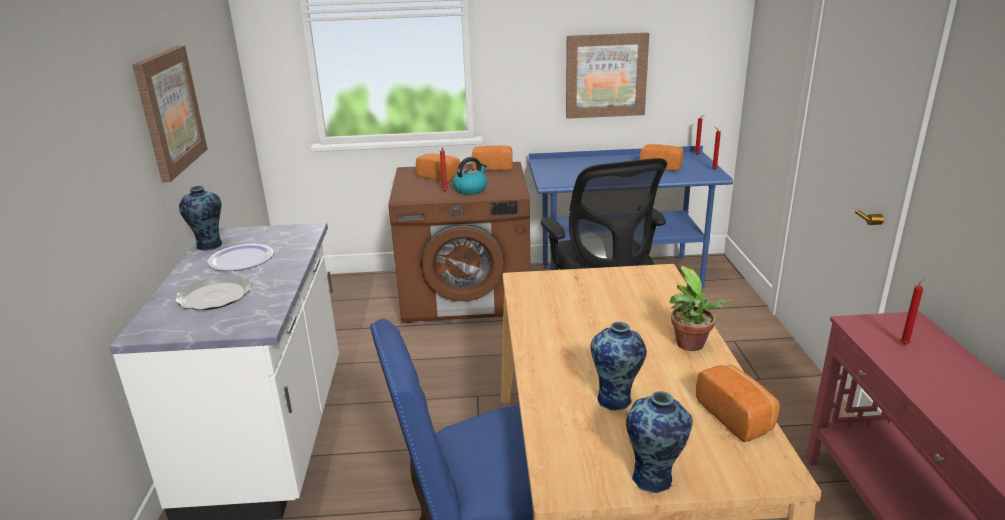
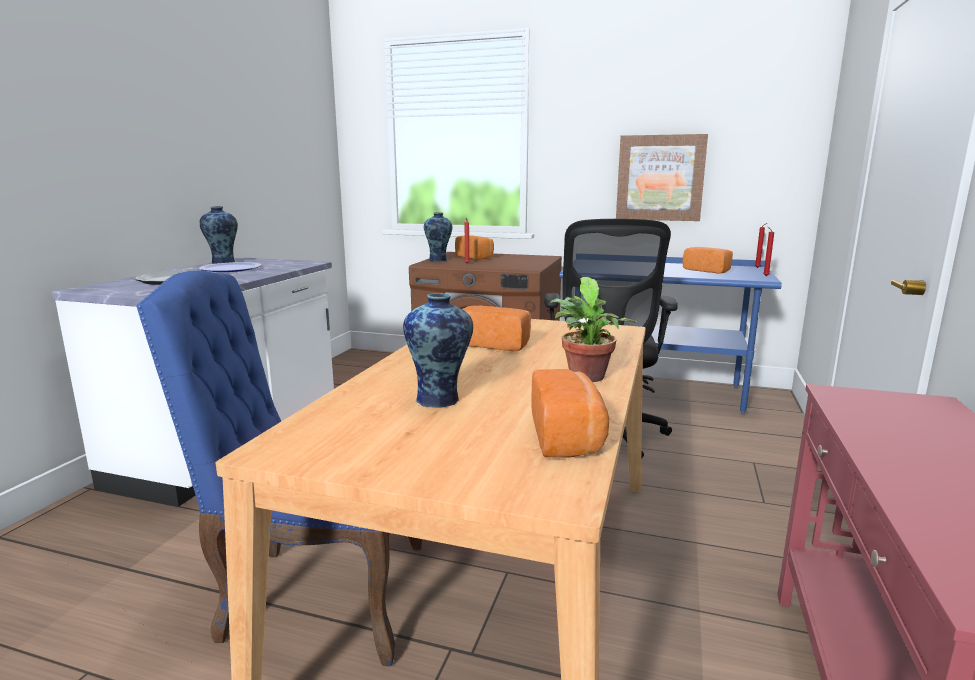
camera: 20 degrees right, 10 degrees down
(169, 111) = (220, 148): picture -> none
(470, 189) = (491, 264): kettle -> none
(493, 167) = (531, 256): bread -> bread (495, 344)
(654, 479) = (386, 465): vase -> vase (438, 260)
(905, 344) = (900, 419): red candle -> none

